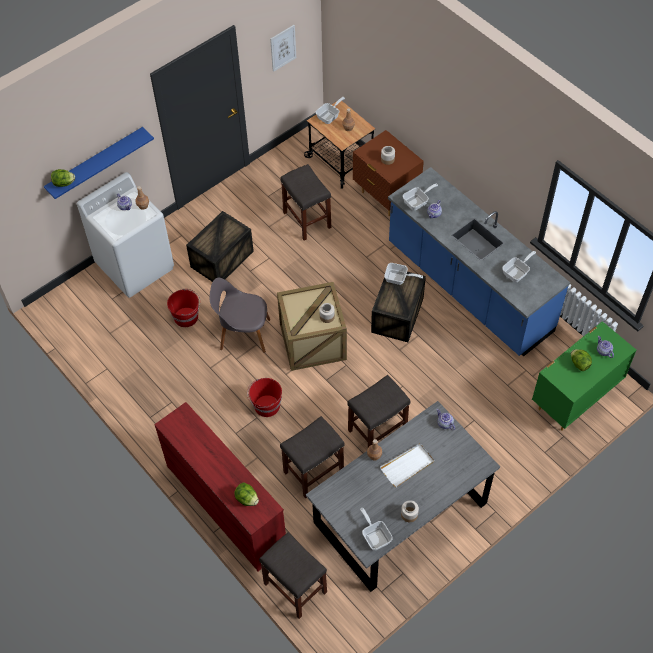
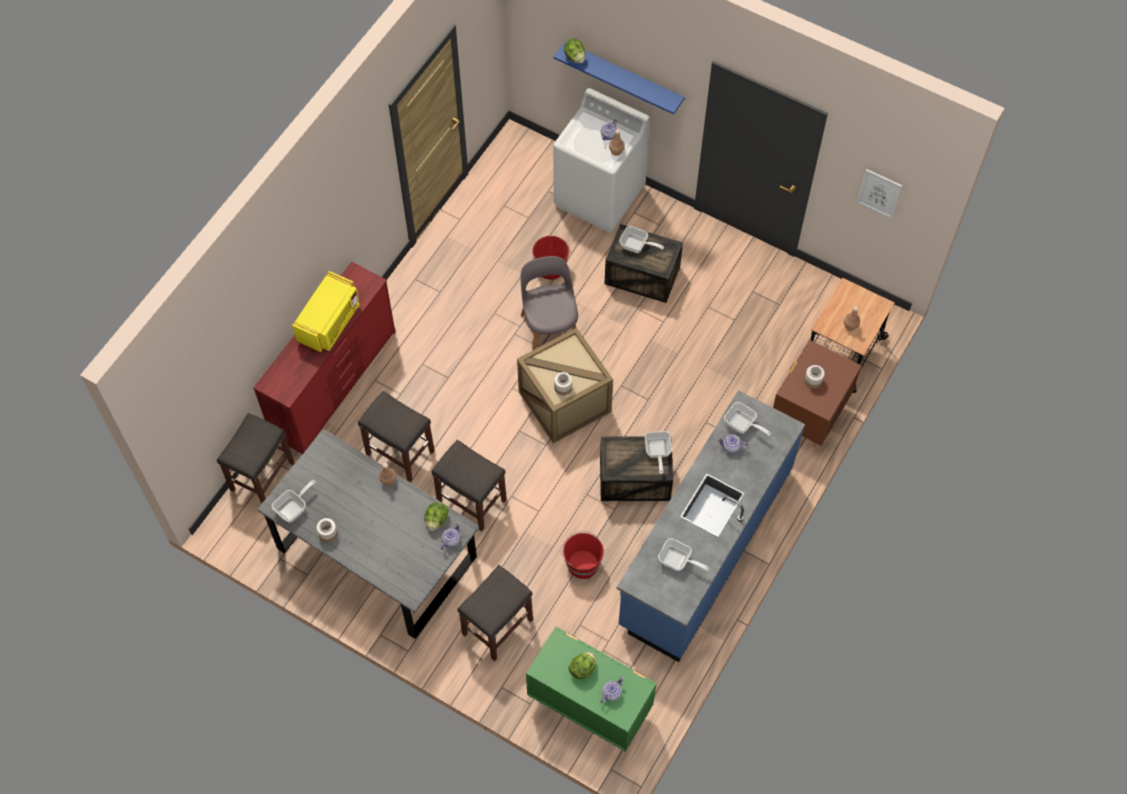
camera: 70 degrees right, 5 degrees up
(210, 456) = (330, 322): none -> yellow microwave
(247, 499) = (291, 371): lettuce -> lettuce (436, 520)
(266, 406) = (465, 382): red bucket -> red bucket (582, 564)
(307, 220) = (734, 344): grey stool -> grey stool (497, 628)
(330, 116) = (860, 300): frying pan -> frying pan (637, 246)
(407, 466) = (386, 516): white tray -> none

